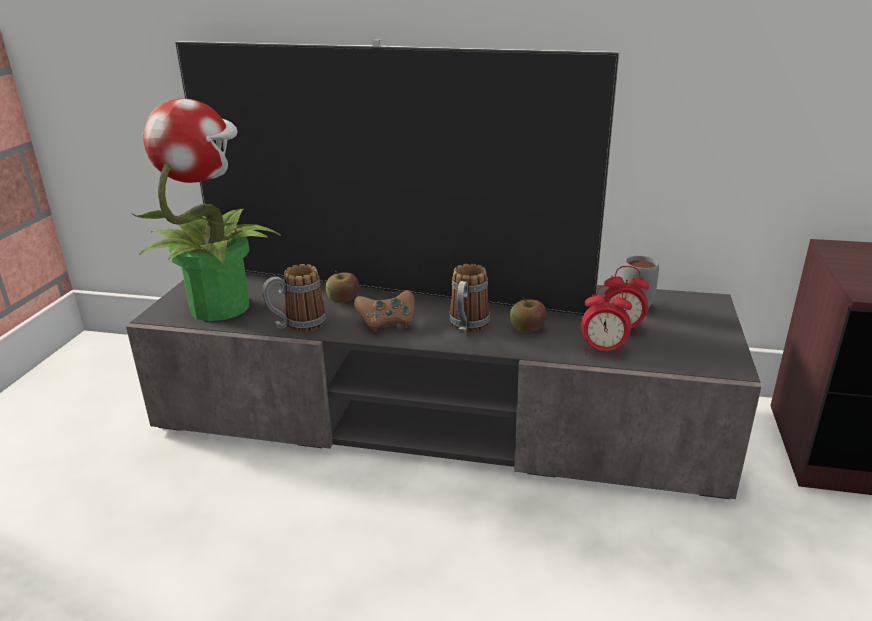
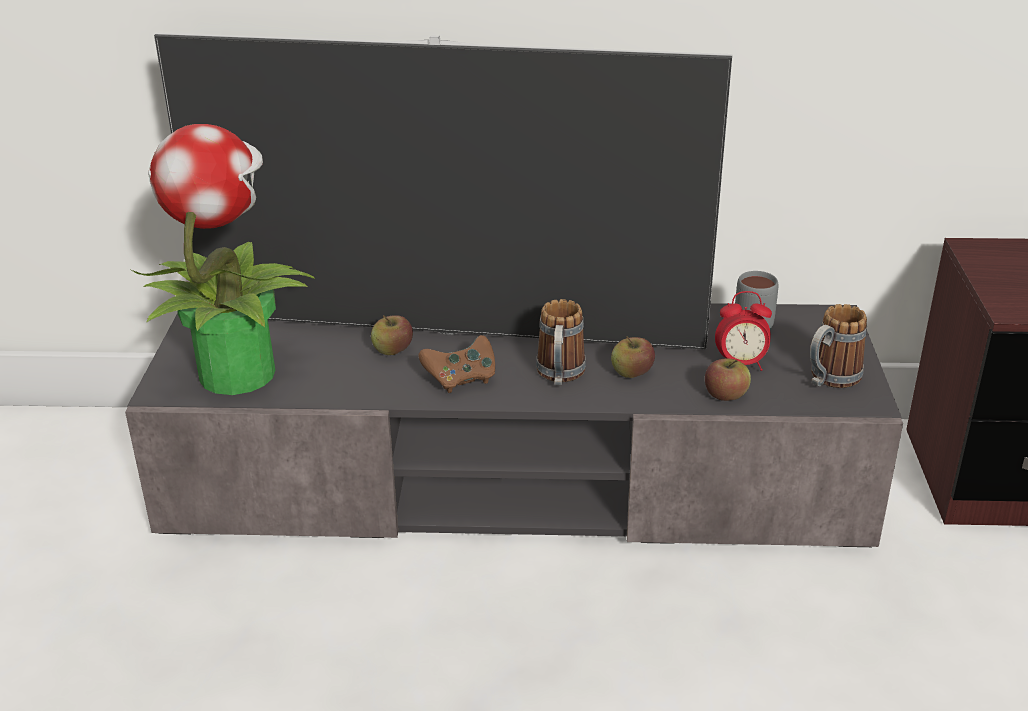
camera: 10 degrees left, 5 degrees up
(297, 325) = (349, 391): mug -> mug (829, 380)
(603, 351) = (725, 395): alarm clock -> apple

